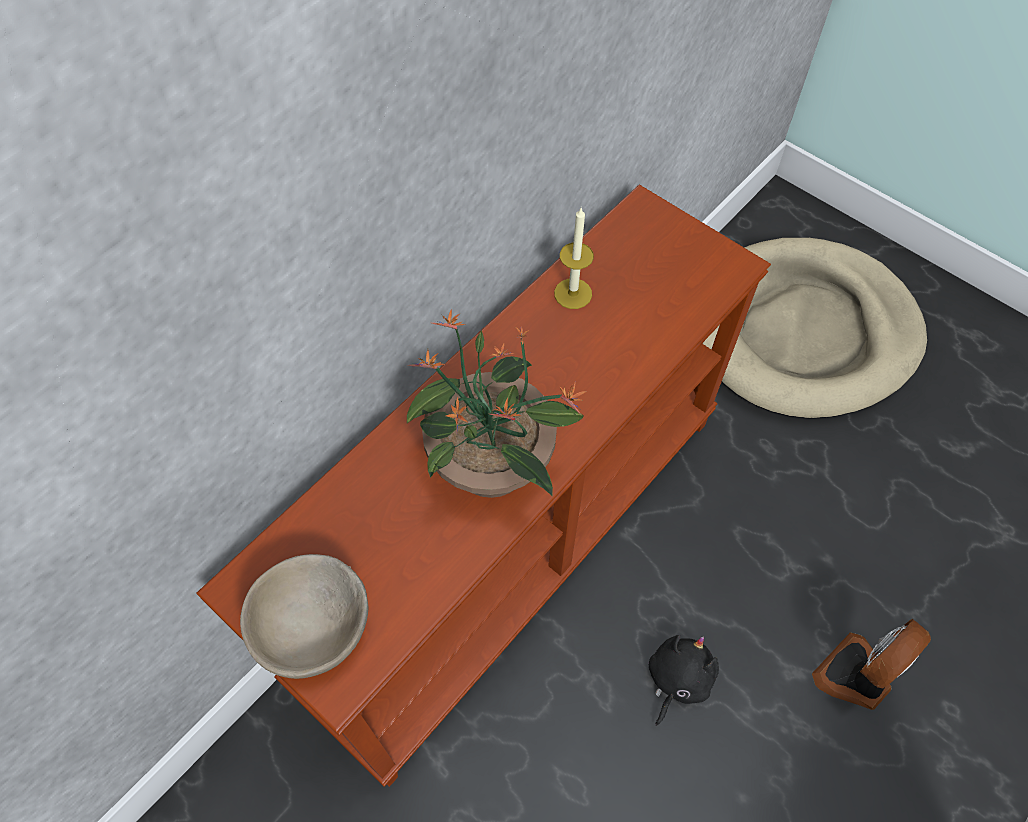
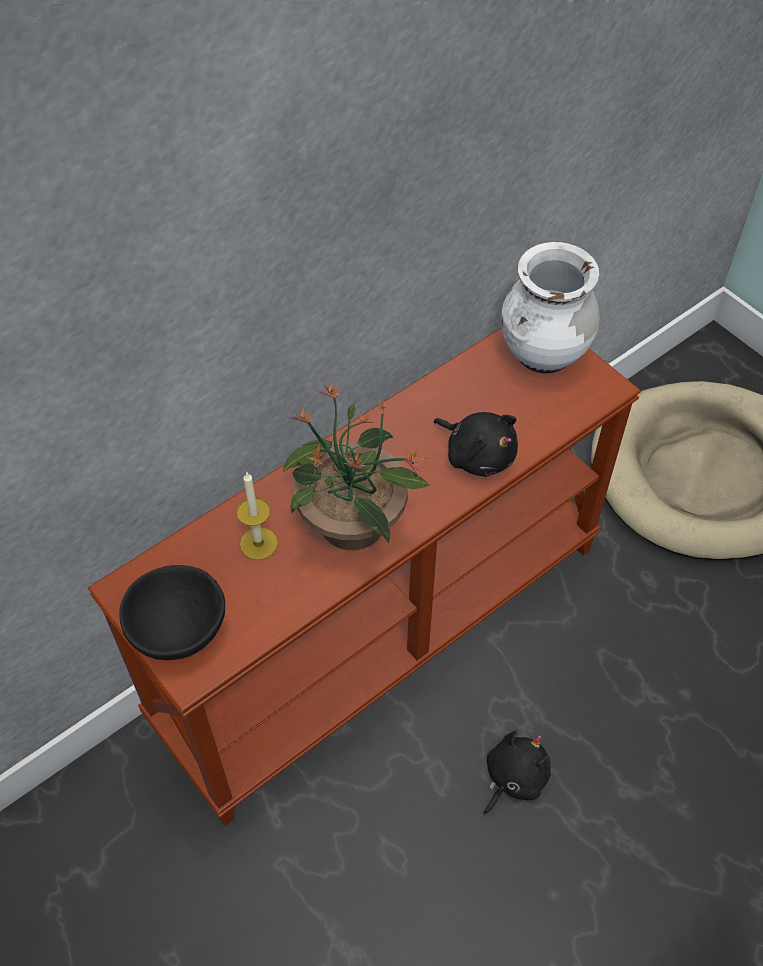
camera: 10 degrees right, 5 degrees down
(314, 629) = (178, 630): beige bowl -> black bowl
(573, 293) = (454, 392): candle -> candle (258, 543)
(613, 362) = (477, 454): none -> black plush toy
(659, 238) = (544, 354): none -> white vase
(856, 676) = (689, 805): fan -> none

